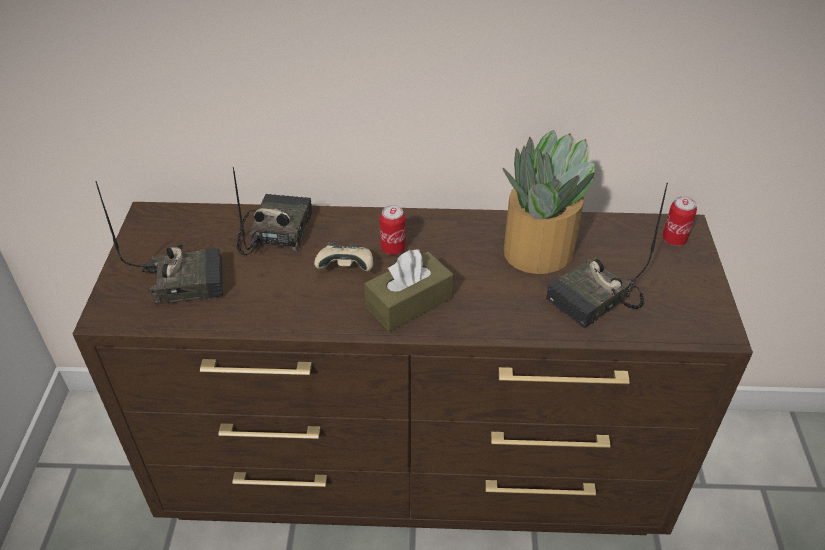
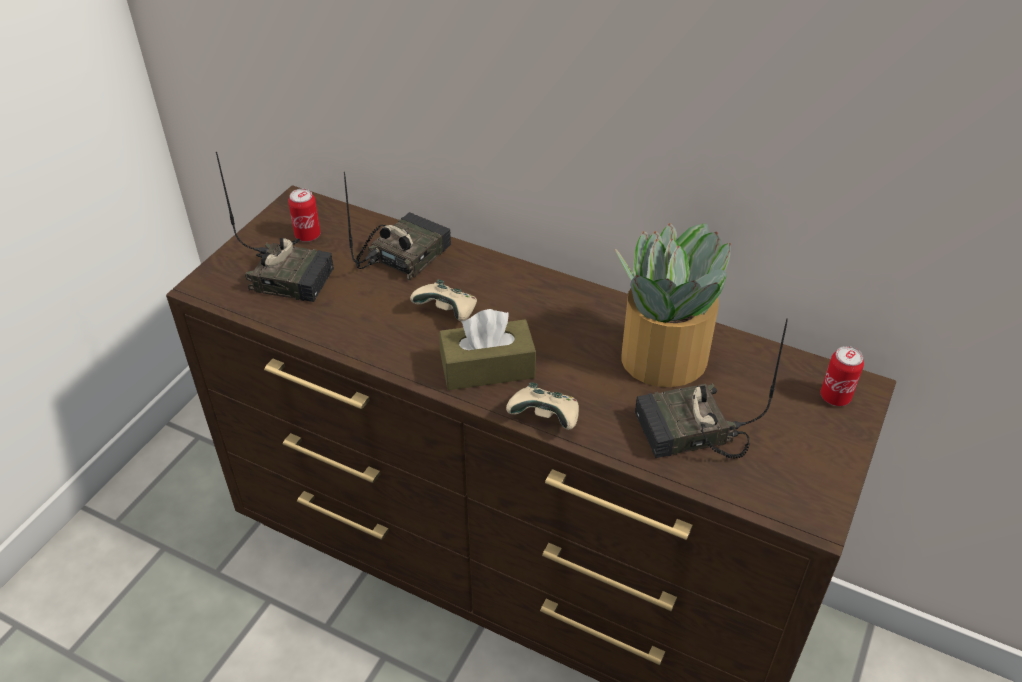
camera: 25 degrees right, 0 degrees up
(393, 248) = (508, 307): can -> can (308, 235)
(482, 327) = (545, 419): none -> beige game controller

